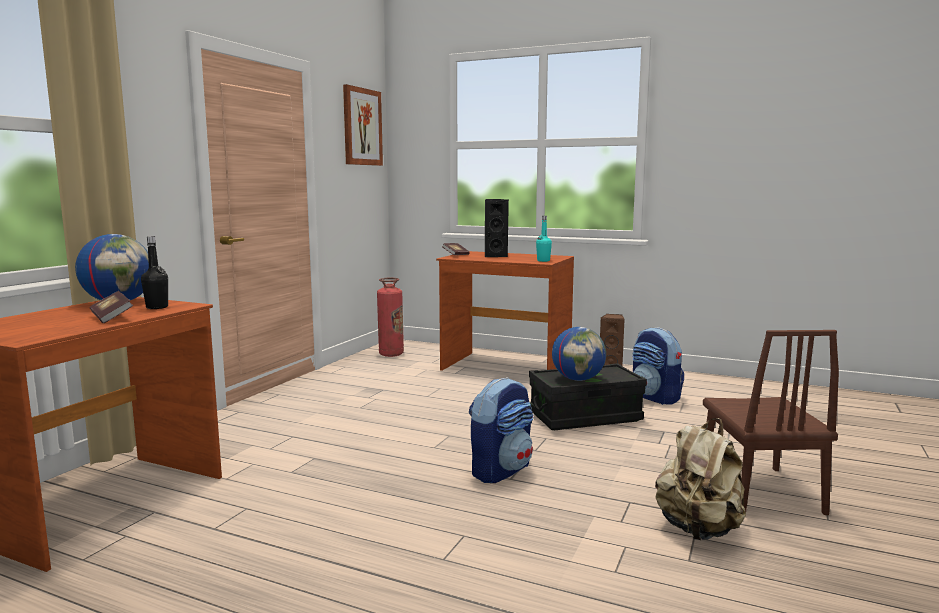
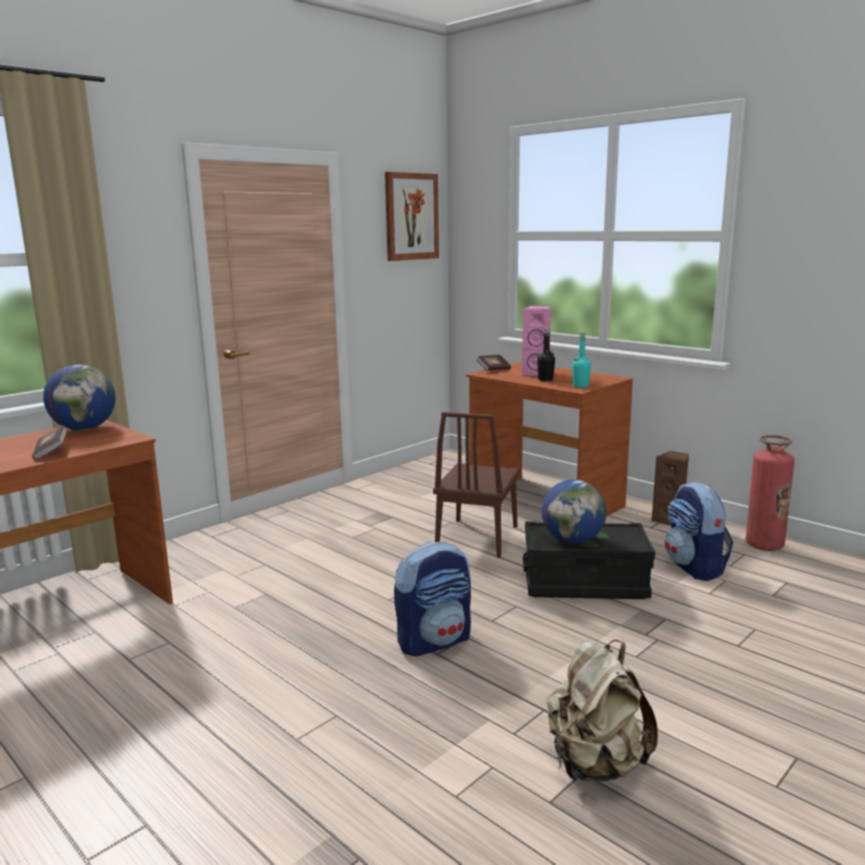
camera: 20 degrees right, 5 degrees up
(157, 307) = (104, 440): black bottle -> black bottle (545, 380)
(391, 354) = (434, 470): fire extinguisher -> fire extinguisher (764, 545)
(495, 256) = (536, 373): black speaker -> pink speaker
(759, 490) = (718, 726): brown chair -> brown chair (477, 537)

